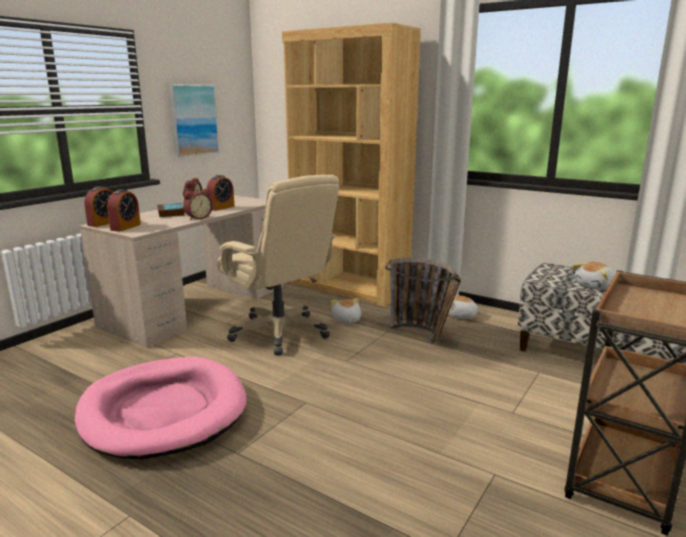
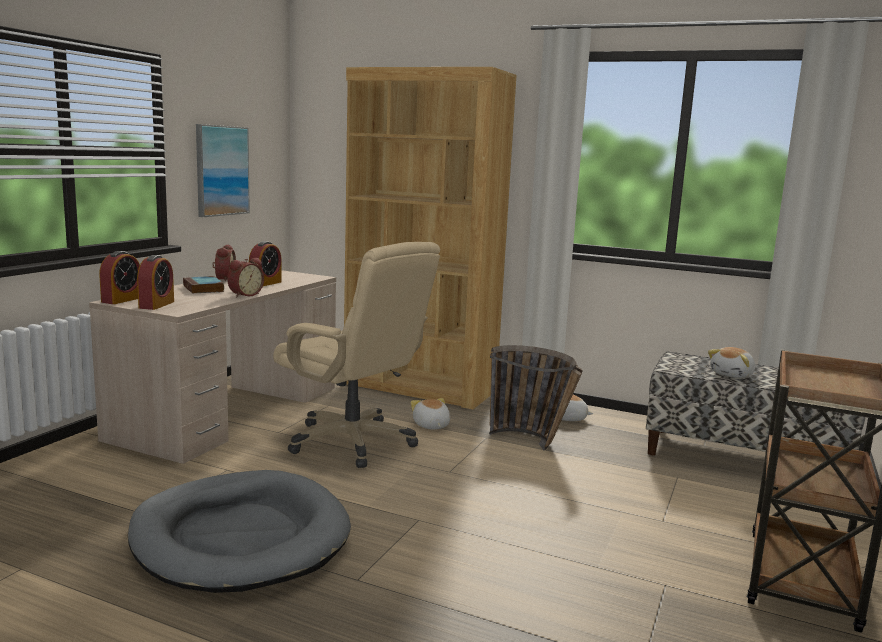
camera: 10 degrees left, 5 degrees down
(163, 411) = (240, 537): pink dog bed -> grey dog bed

